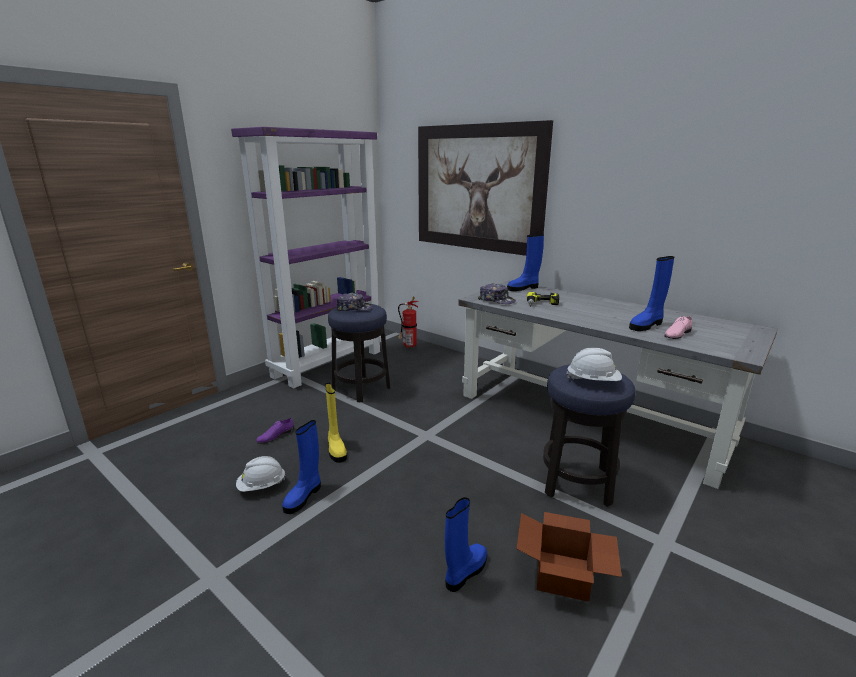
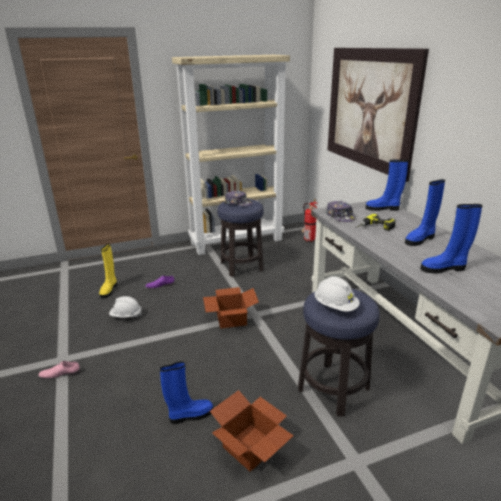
camera: 30 degrees right, 5 degrees up
(303, 497) = (142, 330): blue boot -> blue boot (420, 239)
(328, 363) = (237, 241): purple bookcase -> beige bookcase
(336, 449) = (186, 306): yellow boot -> yellow boot (109, 290)
(403, 447) = (230, 318): none -> cardboard box
(677, 334) = (461, 284): pink shoe -> pink shoe (60, 373)

